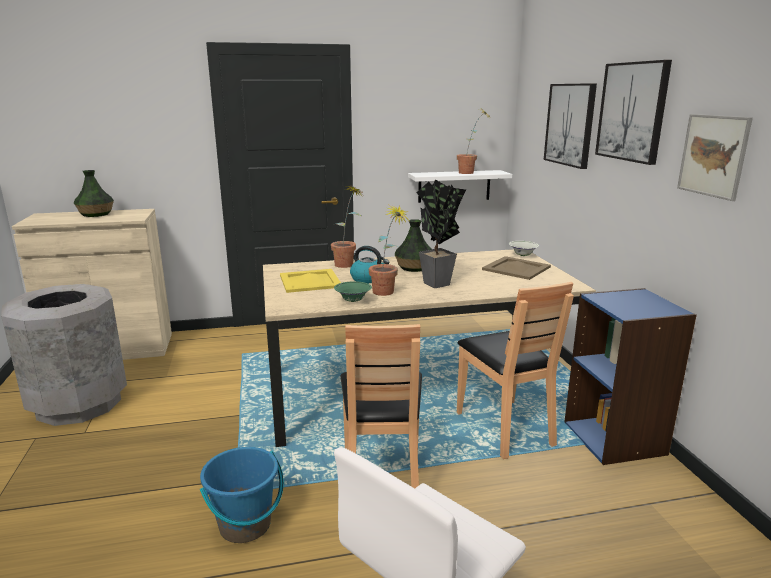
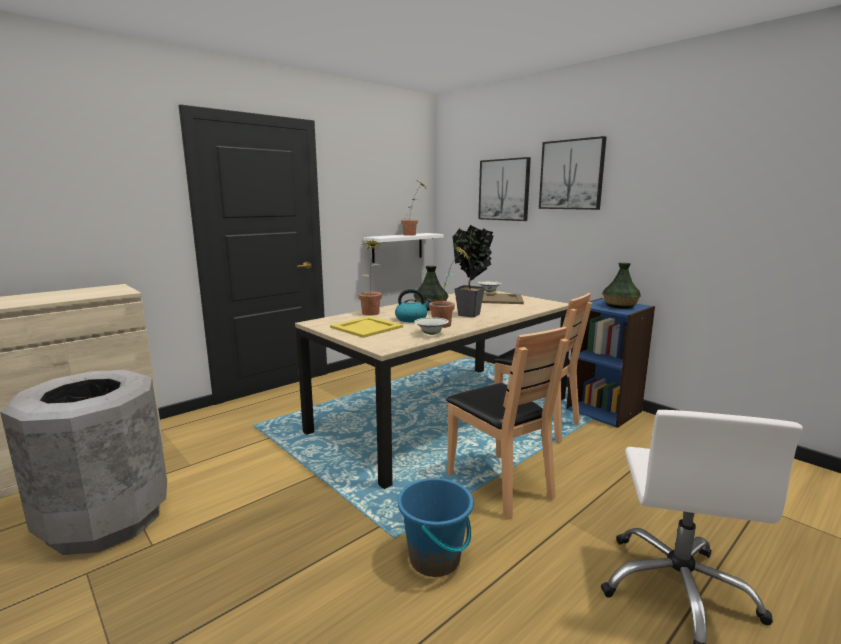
camera: 30 degrees left, 5 degrees down
(95, 214) = (58, 294): vase -> vase (620, 306)
(353, 301) = (431, 334): green bowl -> white bowl
(713, 155) = (653, 197): picture -> none

